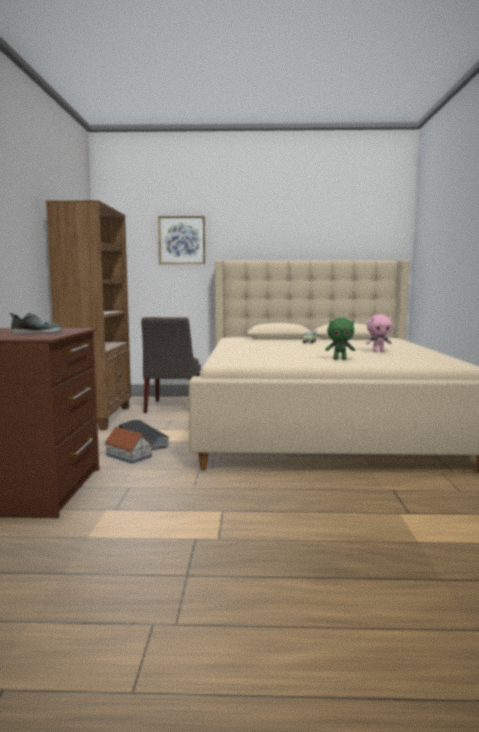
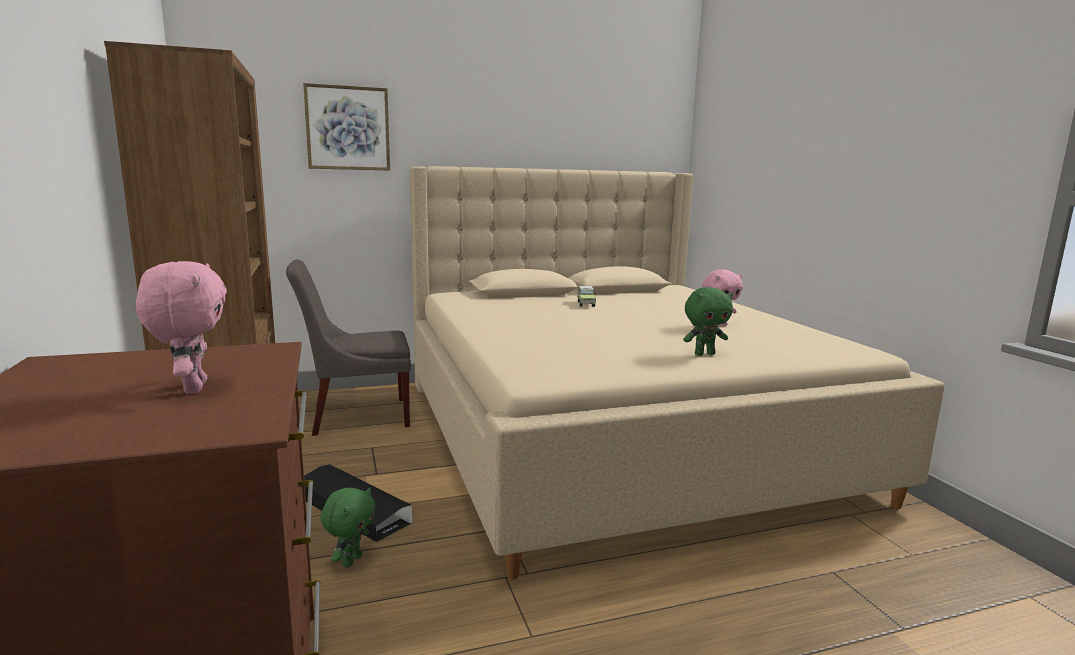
camera: 20 degrees left, 5 degrees up
(37, 332) = (192, 388): shoe -> pink plush toy
(129, 456) = (351, 560): toy house -> green plush toy
(172, 407) = (355, 416): grey chair -> grey chair turned 90 degrees clockwise

